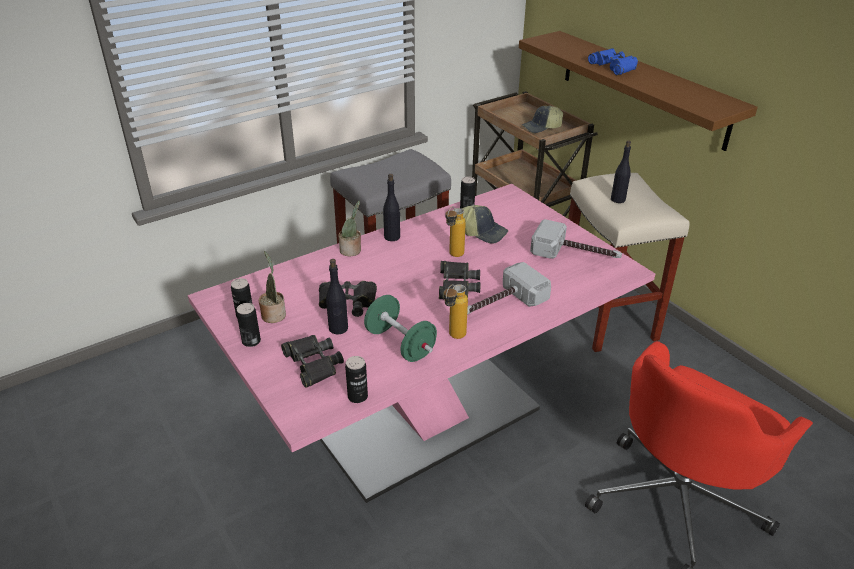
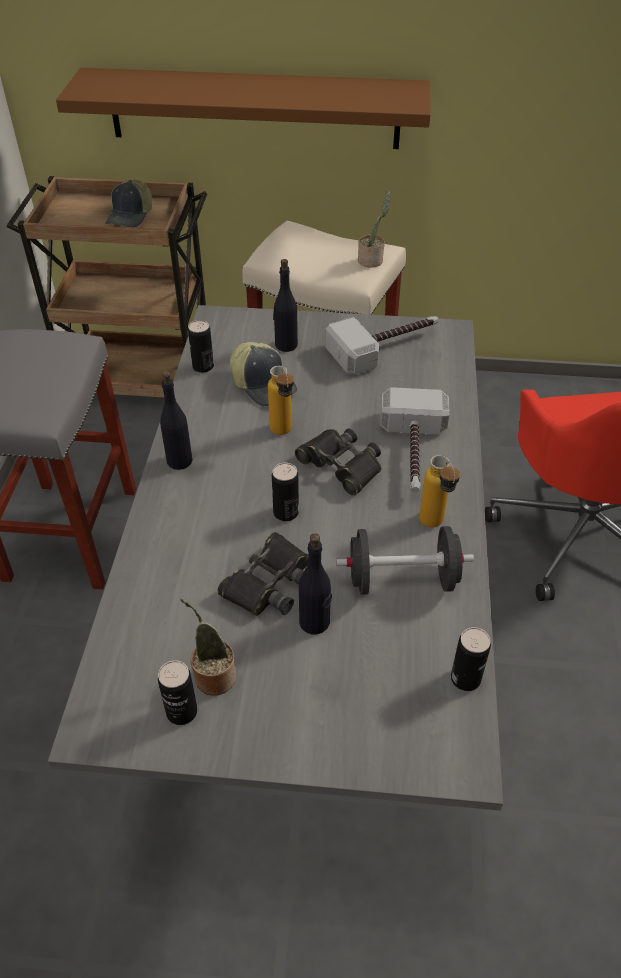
camera: 50 degrees left, 10 degrees up
(251, 341) = (248, 735): can -> can (286, 512)
(312, 364) = (362, 690): black binoculars -> none
(351, 251) = (163, 515): potted plant -> potted plant (372, 260)
(400, 344) = (402, 580): green dumbbell -> black dumbbell
(426, 417) = (310, 647): pink dining table -> grey dining table
(482, 232) = (264, 384): cap -> cap turned 75 degrees clockwise
(613, 67) = (228, 91): blue binoculars -> none
(617, 199) = (319, 261): black bottle -> black bottle (286, 345)

